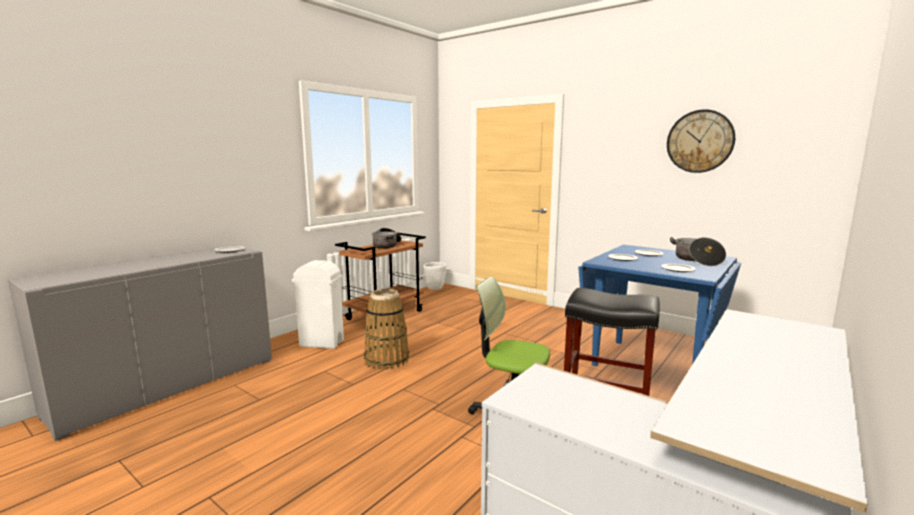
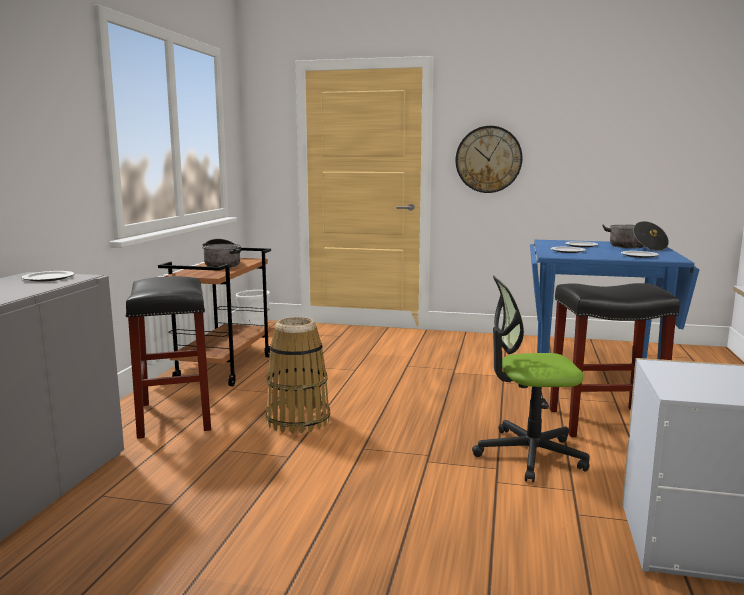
camera: 25 degrees left, 0 degrees up
(322, 343) = (175, 417): white trash can -> black stool
(700, 141) = (600, 118): wall clock -> wall clock (488, 159)

